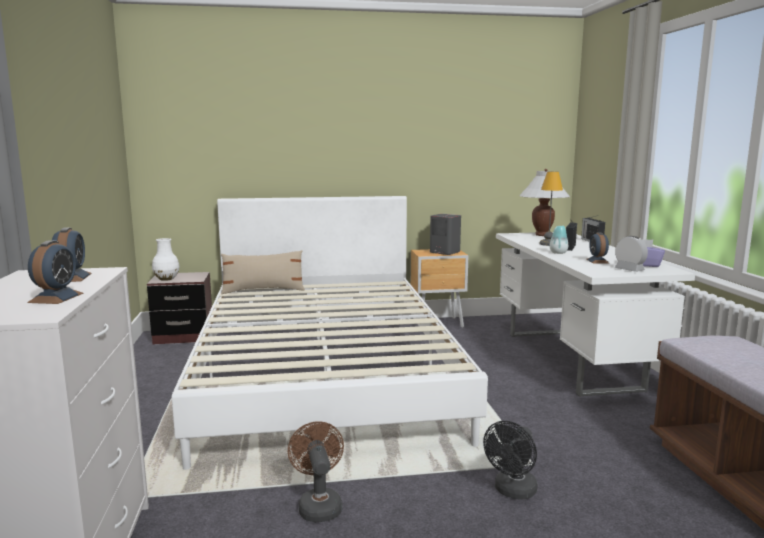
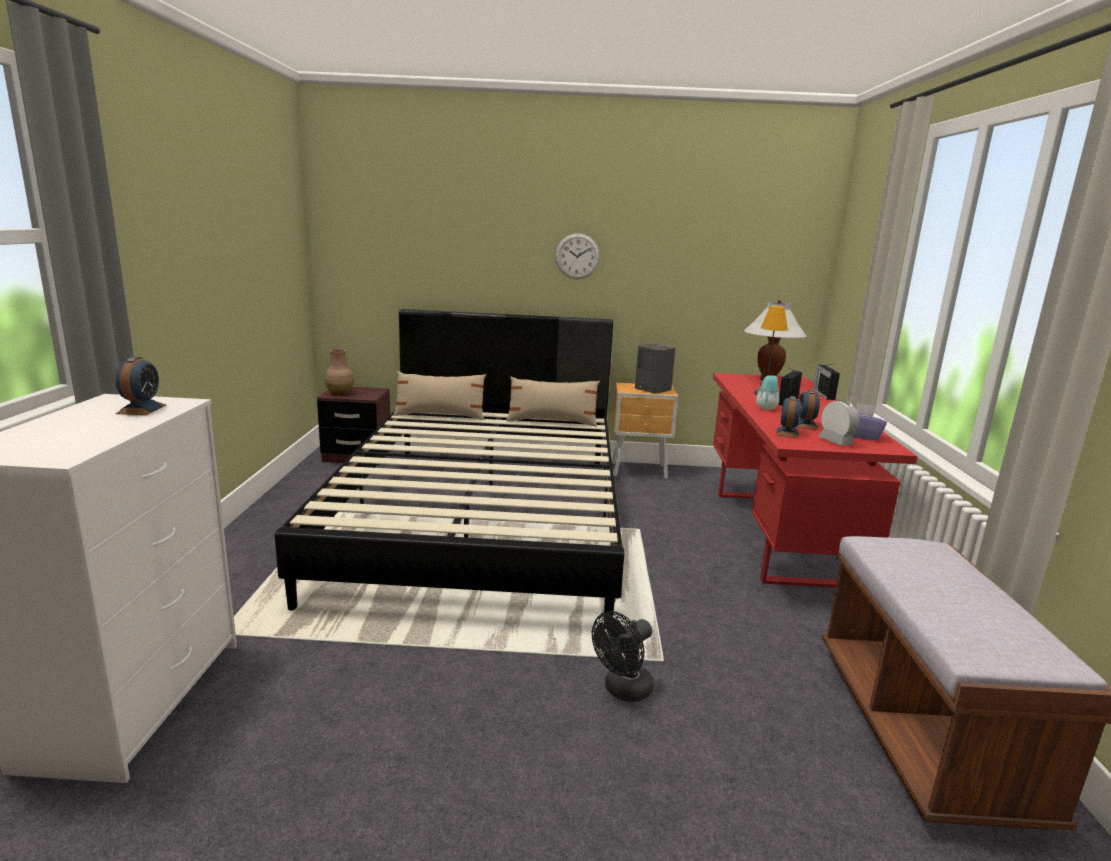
camera: 10 degrees right, 5 degrees up
(56, 298) = (99, 435): alarm clock -> alarm clock (787, 433)
(166, 279) = (339, 393): white vase -> brown vase
(318, 505) = (405, 672): brown fan -> none
(325, 373) = (483, 518): white bed -> black bed
(363, 287) = (552, 421): none -> beige pillow
(372, 144) = (577, 256): none -> wall clock
(571, 360) = (776, 535): white desk -> red desk

